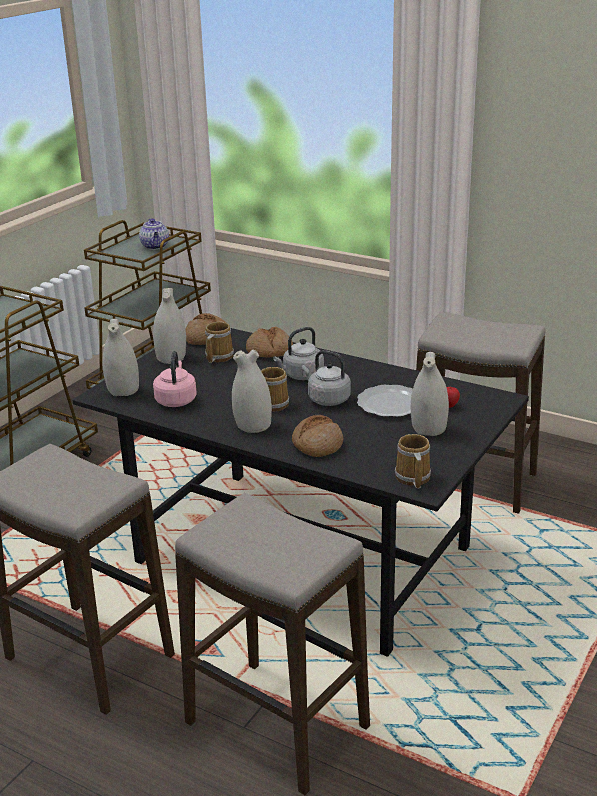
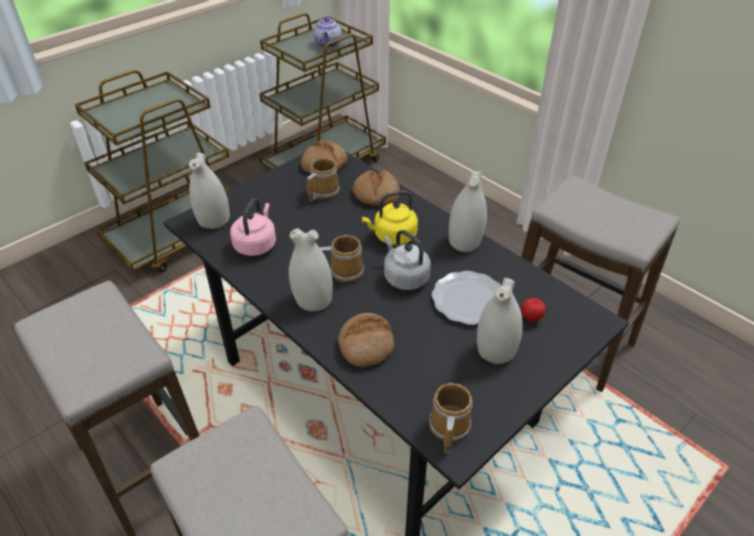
camera: 15 degrees right, 15 degrees up
(171, 357) = (279, 185): white vase -> white vase (465, 241)
(301, 375) = (392, 236): grey kettle -> yellow kettle

